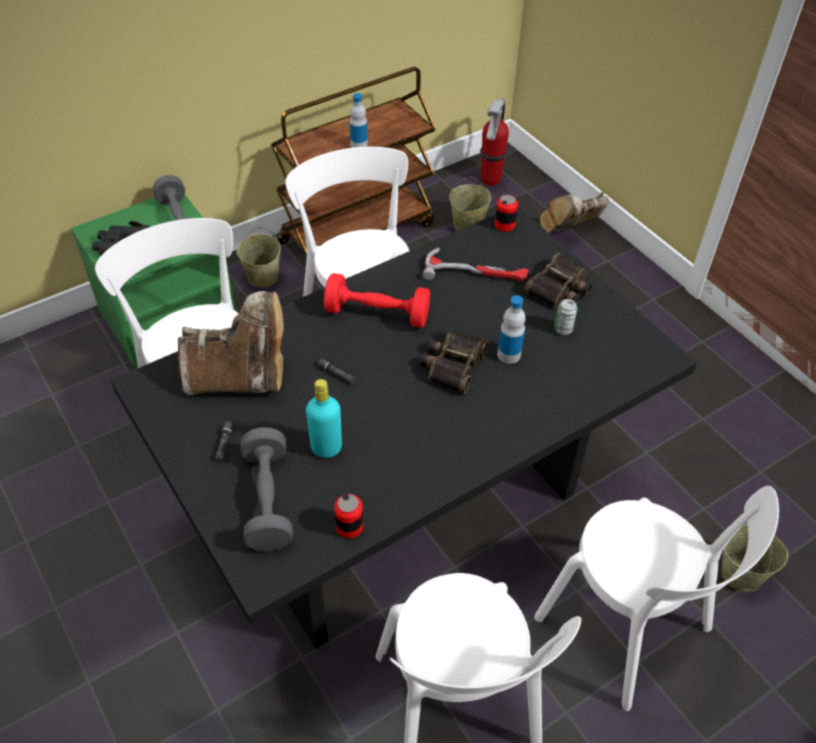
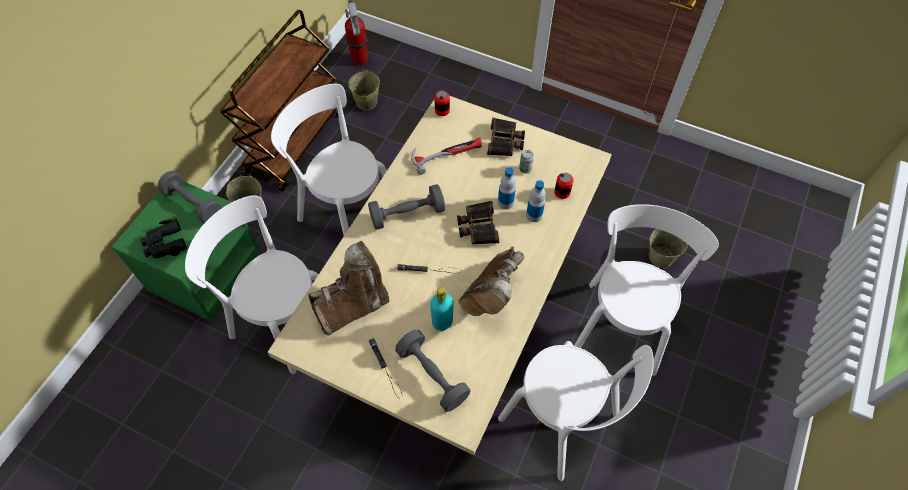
camera: 30 degrees left, 10 degrees up
(349, 526) = (492, 364): can -> can (562, 192)
(359, 145) = (285, 85): bottle -> bottle (534, 215)
(377, 314) = (407, 214): red dumbbell -> grey dumbbell
(405, 502) = (453, 316): black dining table -> beige dining table
(569, 231) = (435, 77): brown boot -> brown boot (491, 296)
(629, 629) = (623, 322): white chair -> white chair turned 90 degrees counterclockwise

